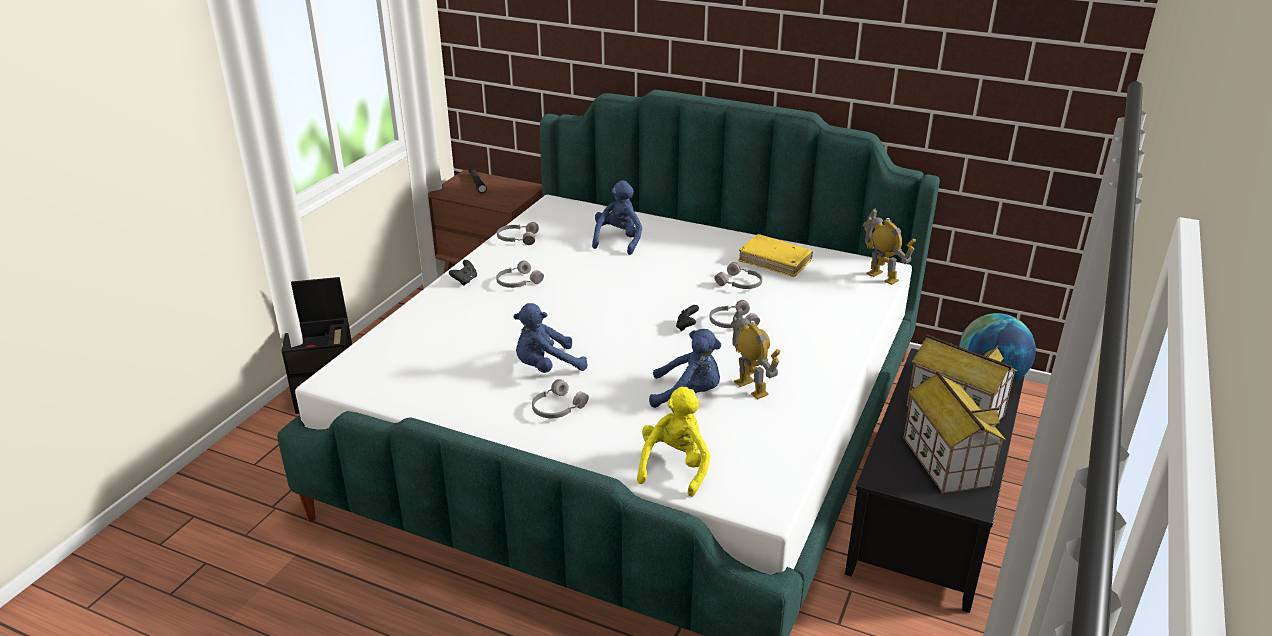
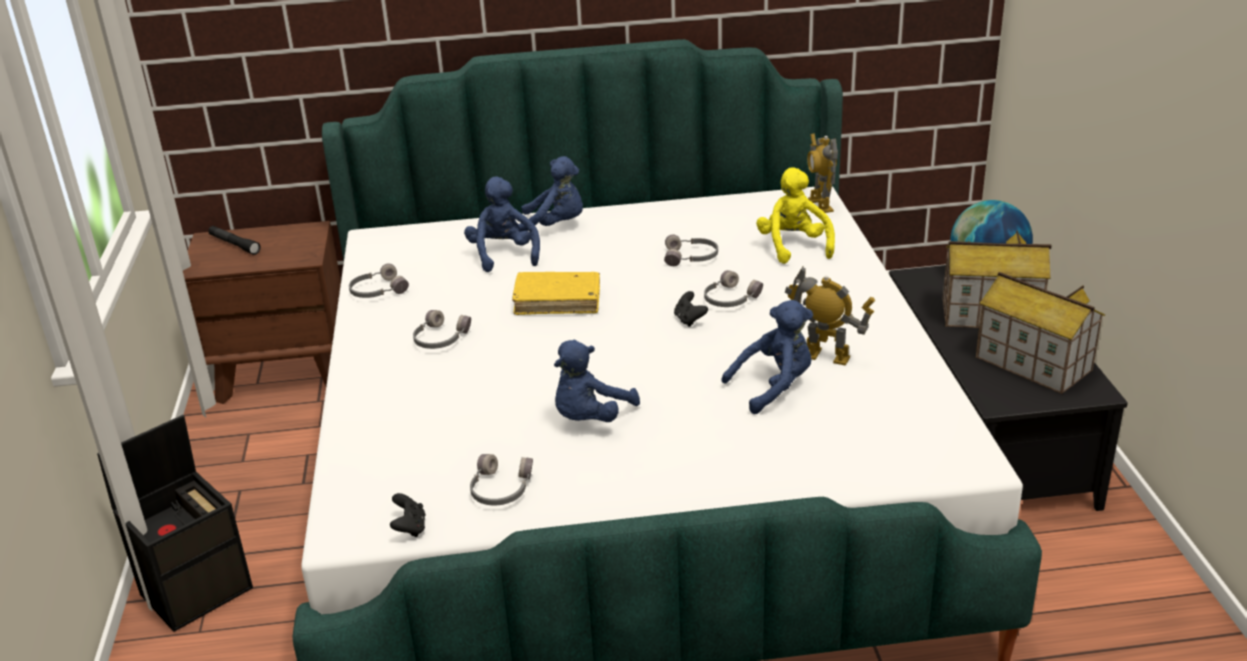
camera: 30 degrees left, 0 degrees up
(465, 281) = (371, 360): black game controller -> black game controller (410, 528)
(557, 408) = (655, 455): grey headphones -> grey headphones (500, 489)
(674, 232) = (555, 226): none -> blue plush toy
(675, 467) = (847, 463): yellow plush toy -> yellow plush toy (793, 247)
(775, 262) = (699, 223): yellow book -> yellow book (557, 301)
(882, 277) = (820, 205): toy robot -> toy robot turned 120 degrees counterclockwise

